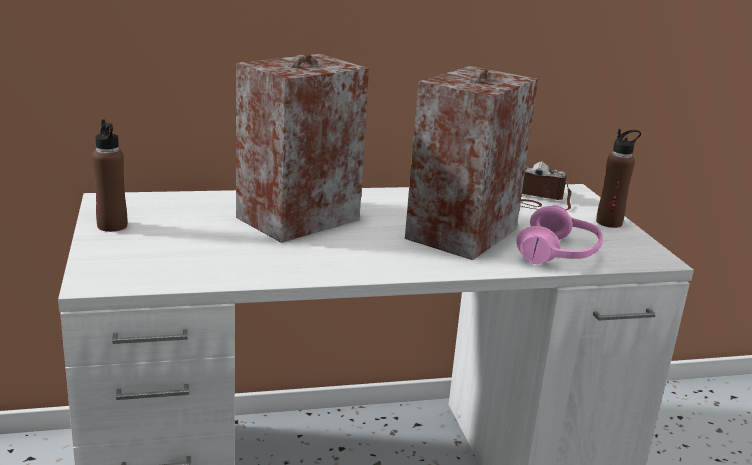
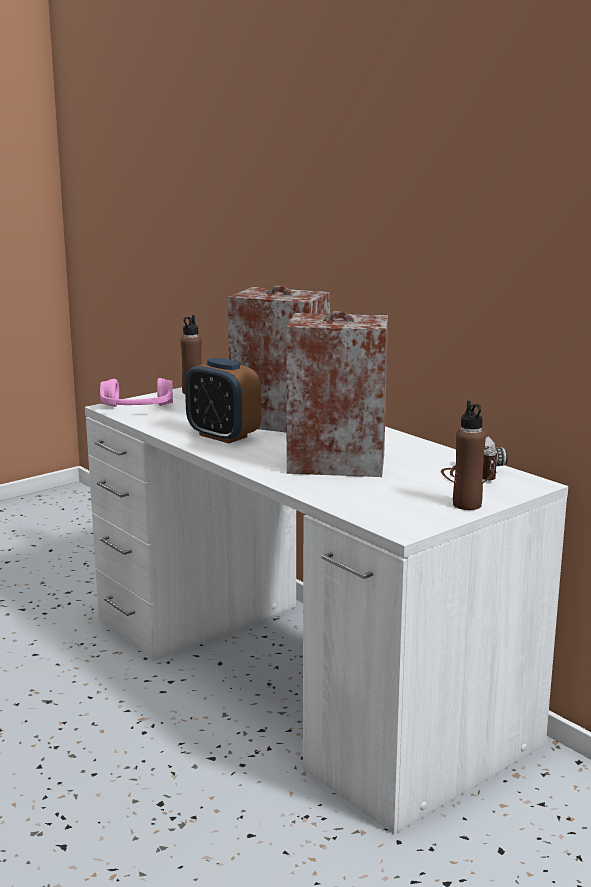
camera: 65 degrees right, 5 degrees down
(314, 255) = (223, 436): none -> alarm clock
(559, 253) = (349, 496): pink headphones -> pink headphones (137, 409)

